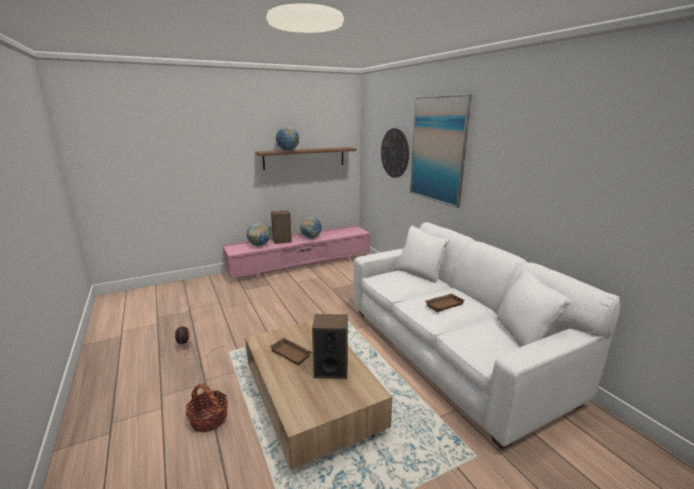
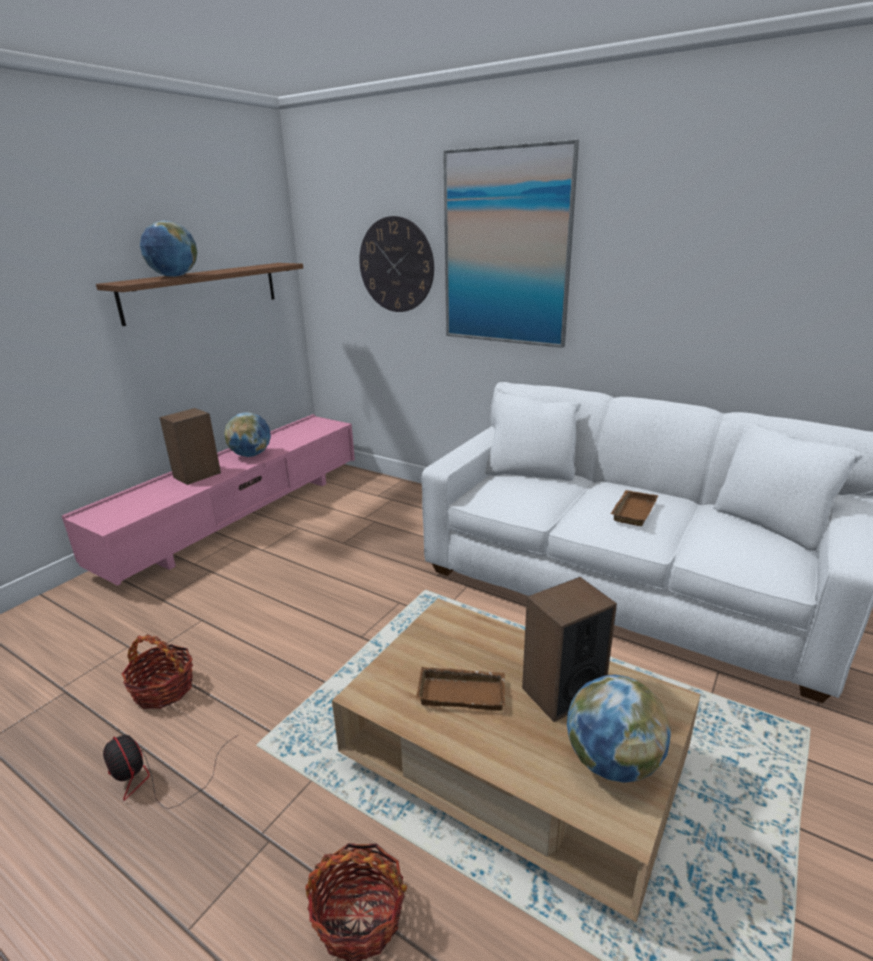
camera: 30 degrees left, 5 degrees up
(217, 321) = (163, 689): none -> basket
(259, 245) = (154, 495): globe -> globe (611, 761)

